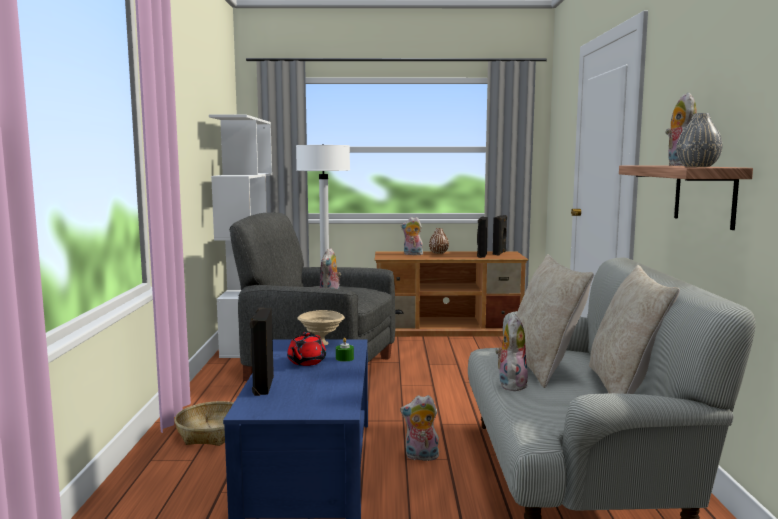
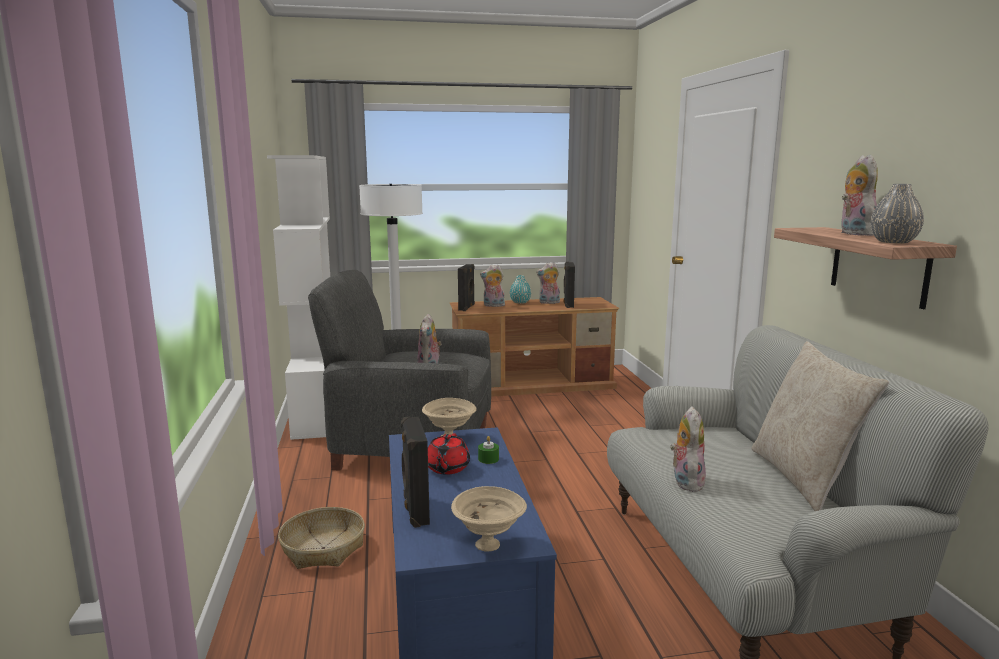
camera: 10 degrees left, 5 degrees up
(308, 409) = (489, 545): none -> beige bowl
(421, 457) = (573, 559): plush toy -> plush toy (549, 303)
(438, 253) = (520, 302): brown vase -> turquoise vase
(500, 253) = (585, 300): black speaker -> black speaker (467, 307)
(544, 367) = (706, 453): beige pillow -> none

